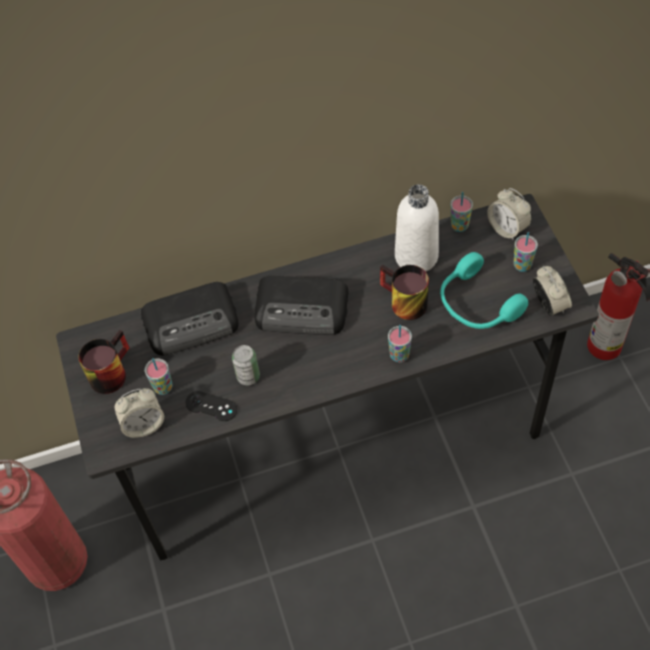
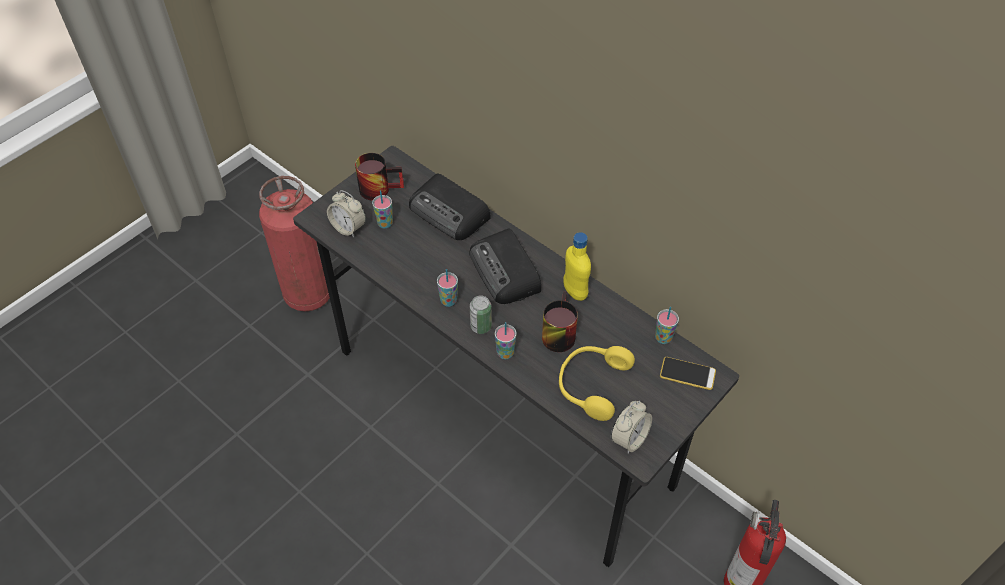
camera: 55 degrees right, 5 degrees down
(211, 406) = (386, 258): black game controller -> none
(248, 376) = (425, 267): can -> can (481, 326)
(364, 265) = (575, 291): none -> yellow bottle
(416, 256) = (609, 321): white bottle -> none
(476, 304) = (591, 384): turquoise headphones -> yellow headphones
(507, 228) = (687, 373): alarm clock -> phone
(522, 265) = (656, 401): cup -> cup (448, 301)

